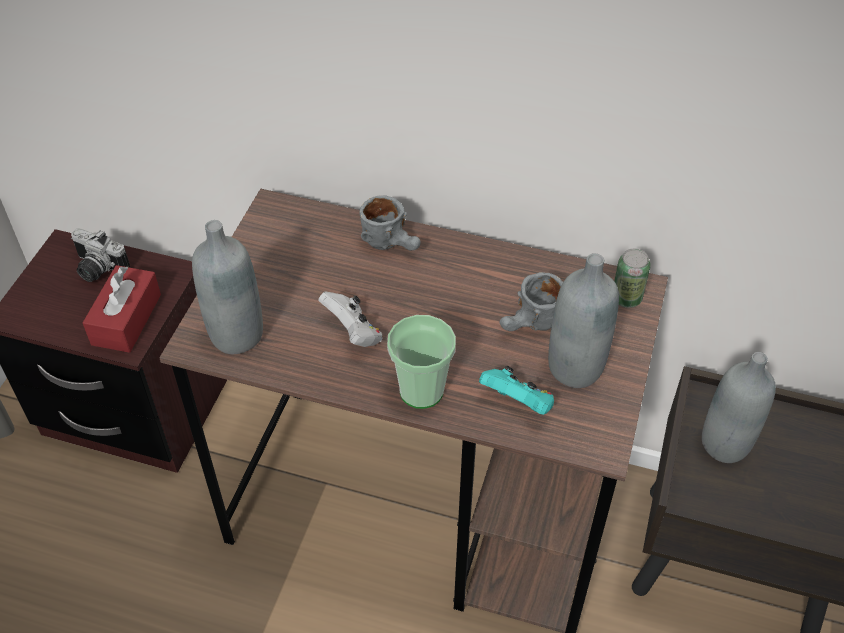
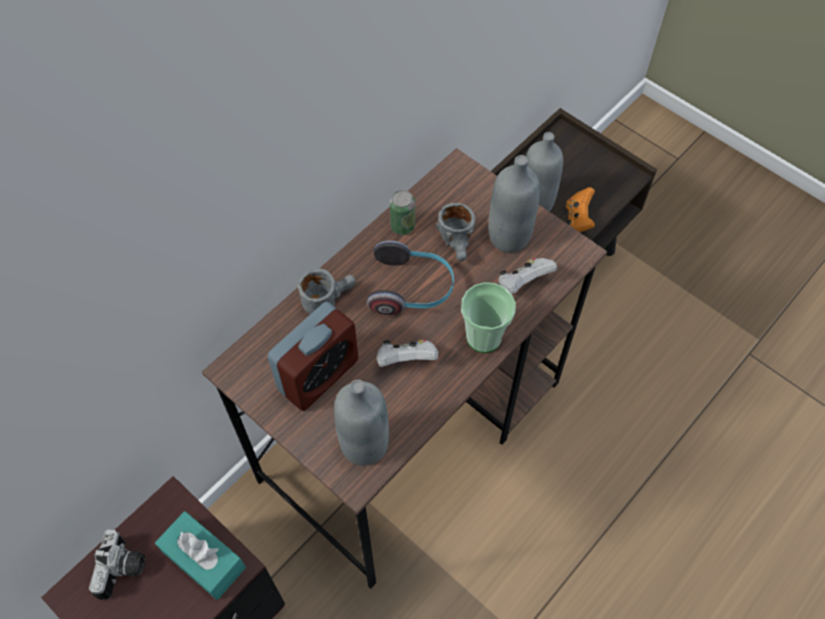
camera: 65 degrees left, 10 degrees up
(97, 269) = (124, 570): camera -> camera turned 45 degrees counterclockwise
(126, 319) = (204, 559): red tissue box -> turquoise tissue box
(299, 270) = (318, 375): none -> alarm clock
(446, 305) = (412, 289): none -> headphones
(518, 403) = (523, 283): turquoise game controller -> white game controller
(626, 298) = (463, 179): can -> can (402, 226)
(735, 499) = (577, 219): none -> orange game controller

